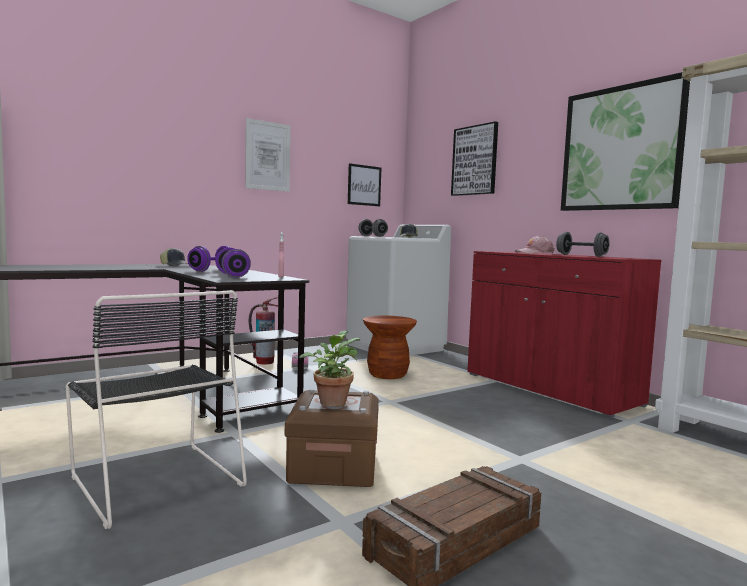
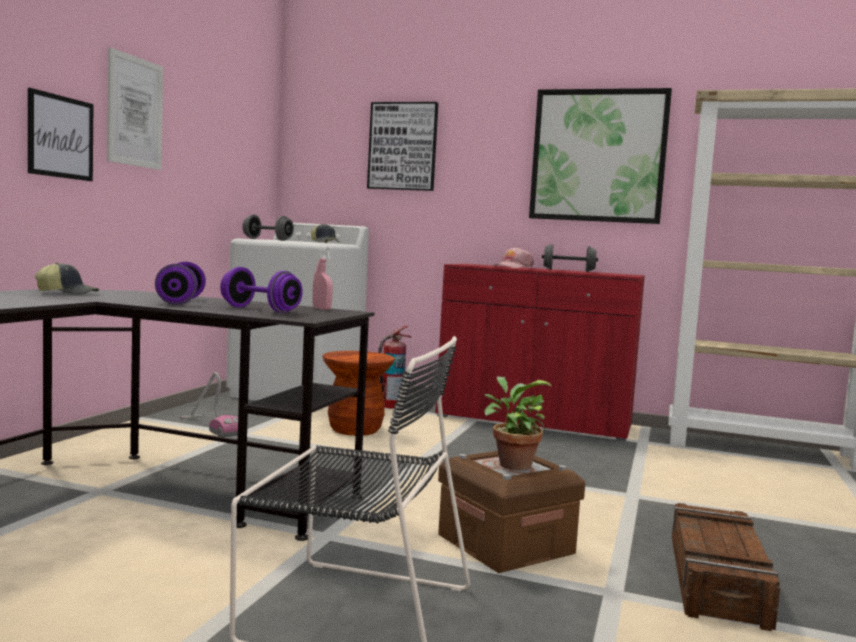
camera: 35 degrees left, 0 degrees up
(264, 362) = (164, 436): fire extinguisher -> fire extinguisher (391, 406)
(364, 185) = (240, 164): picture -> picture (60, 137)

